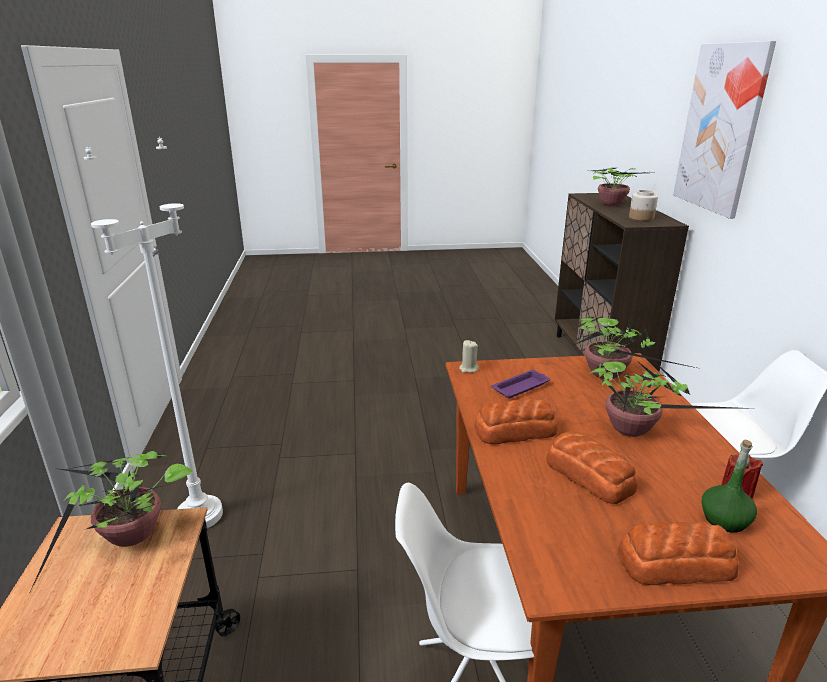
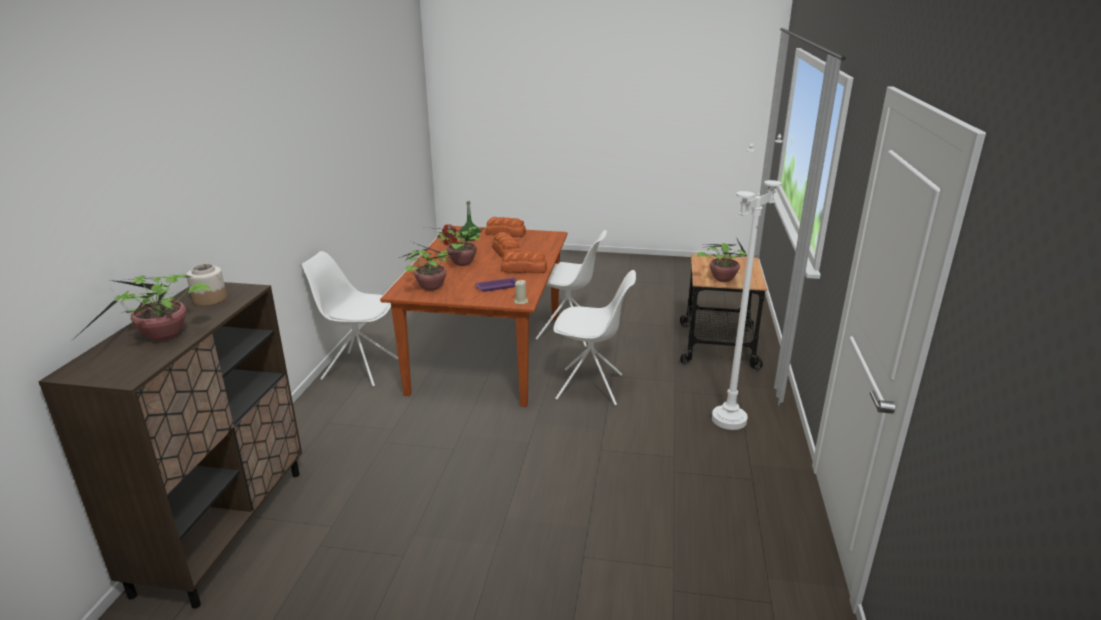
camera: 165 degrees left, 0 degrees up
(385, 538) = (591, 387): none -> white chair
(721, 128) = (181, 167): picture -> none

